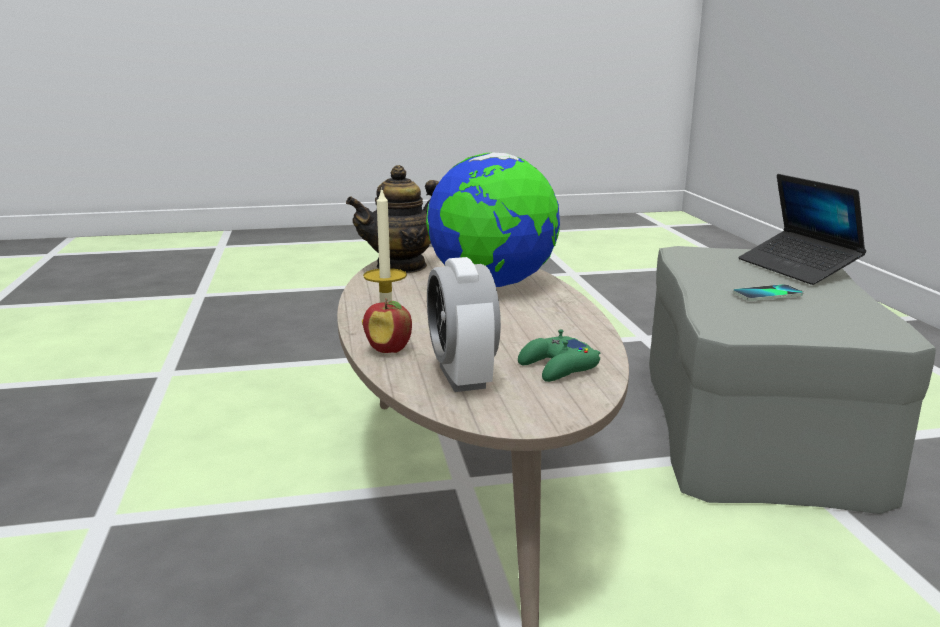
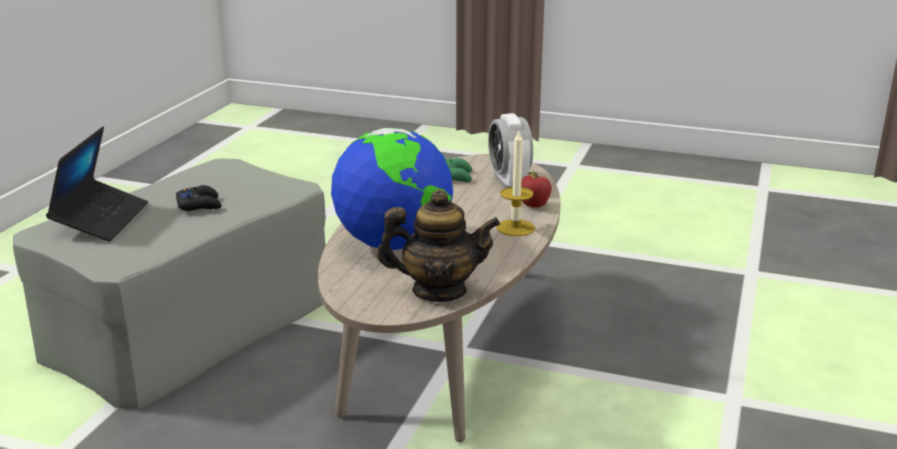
camera: 150 degrees left, 5 degrees up
(462, 377) = (509, 182): alarm clock -> alarm clock turned 150 degrees clockwise
(767, 294) = (199, 205): phone -> black game controller

